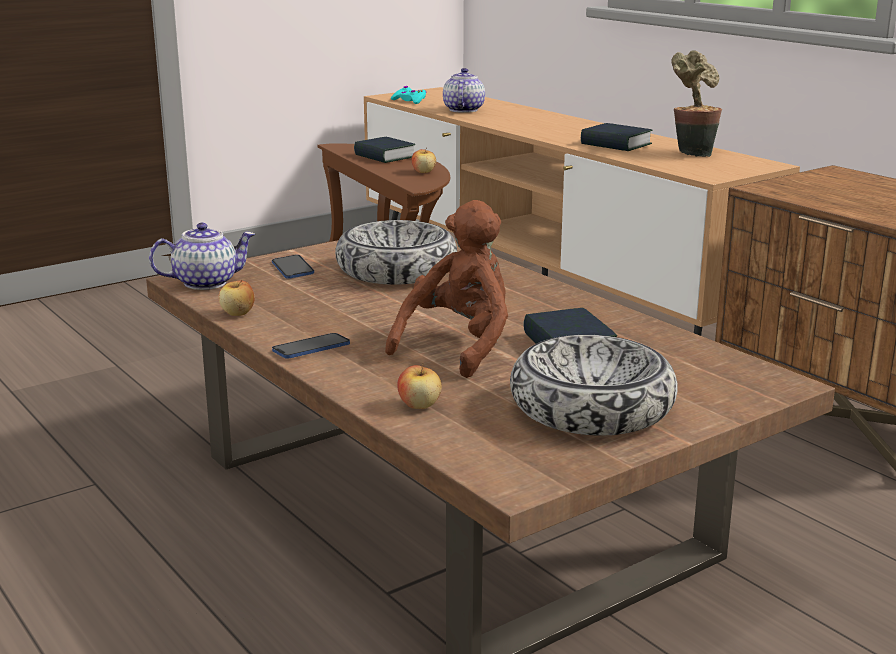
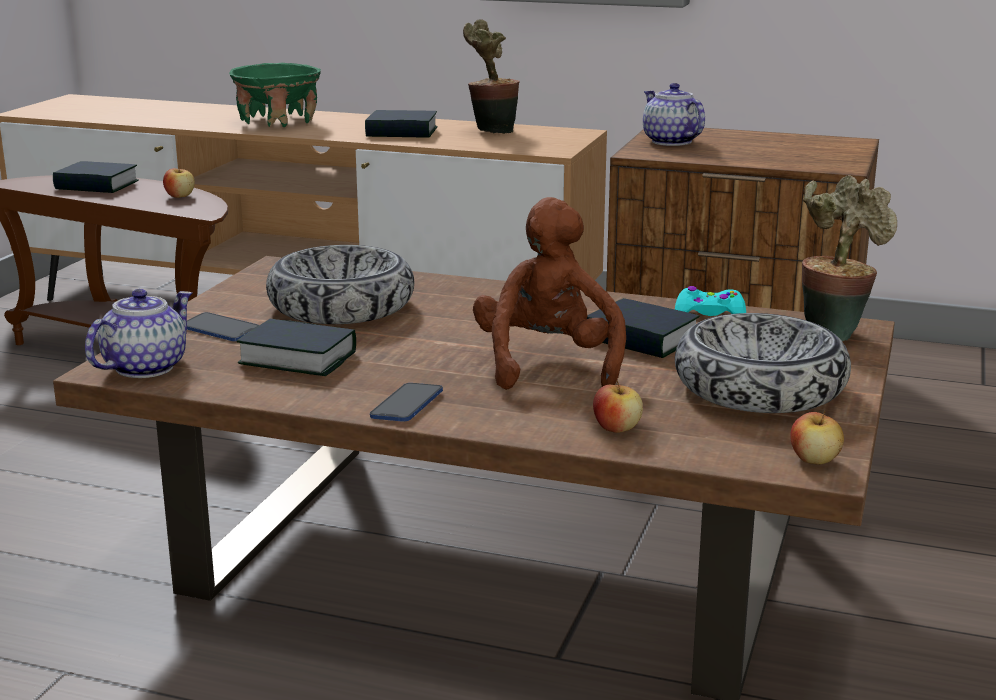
camera: 35 degrees left, 0 degrees up
(238, 313) = (254, 391): apple -> apple (814, 460)
(303, 299) = (298, 358): none -> book
(409, 101) = (68, 114): turquoise game controller -> turquoise game controller (709, 313)
(463, 110) = (157, 117): teapot -> teapot (670, 141)
(539, 124) = (278, 122): none -> green bowl
(753, 382) = (834, 332): none -> potted plant

